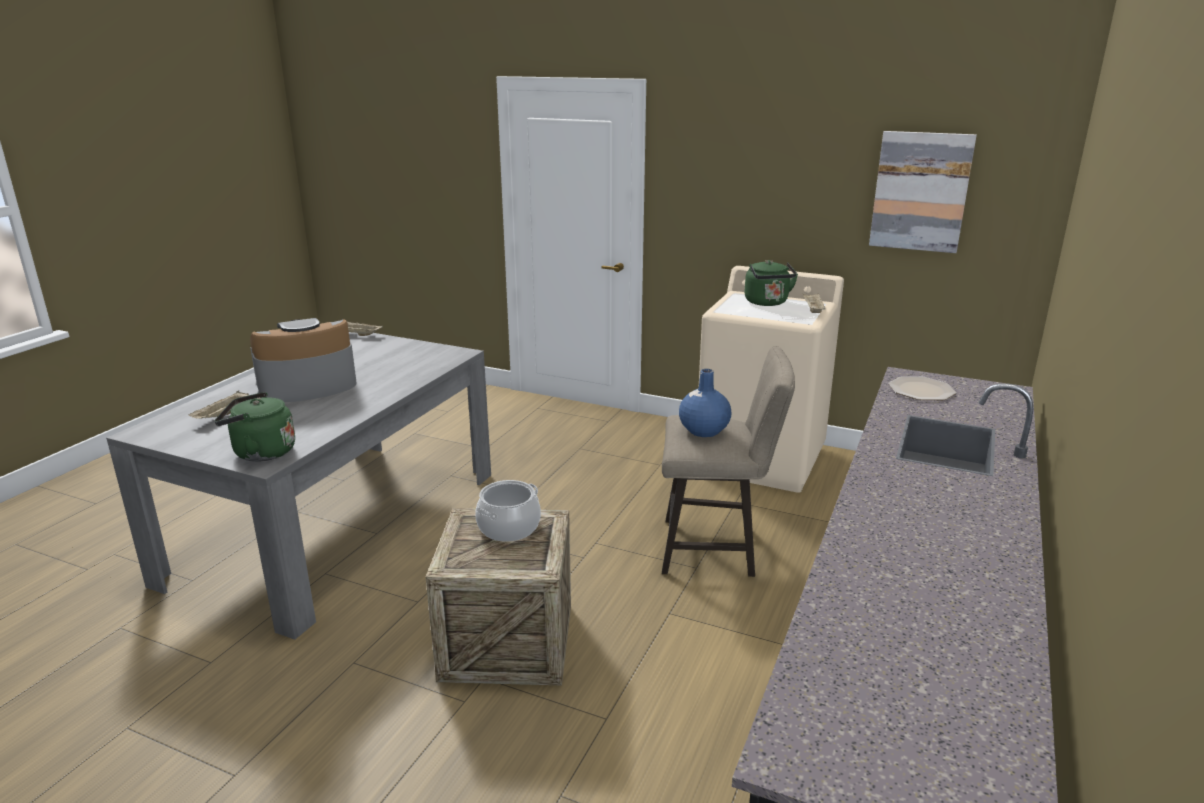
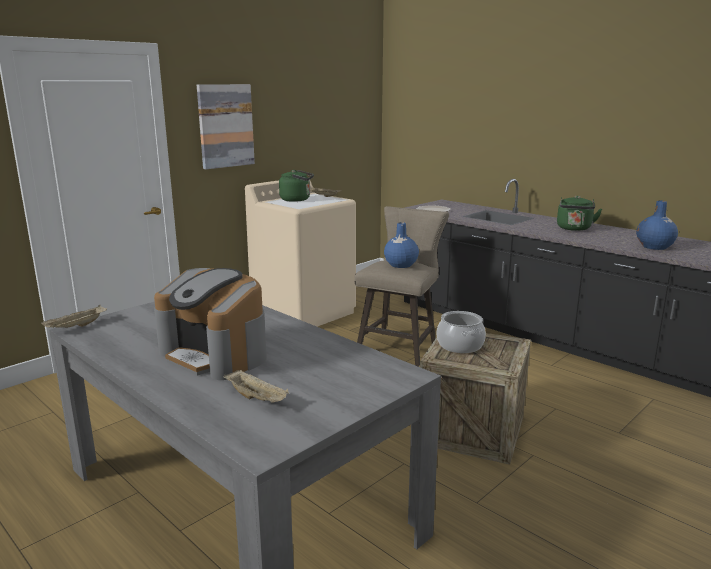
camera: 70 degrees left, 5 degrees down
(260, 453) = (380, 377): green kettle -> green kettle (574, 229)
(307, 386) = (215, 354): coffee machine -> coffee machine turned 45 degrees counterclockwise
(882, 613) = (654, 247): none -> blue vase
(920, 191) = (329, 116): picture -> picture (225, 126)

